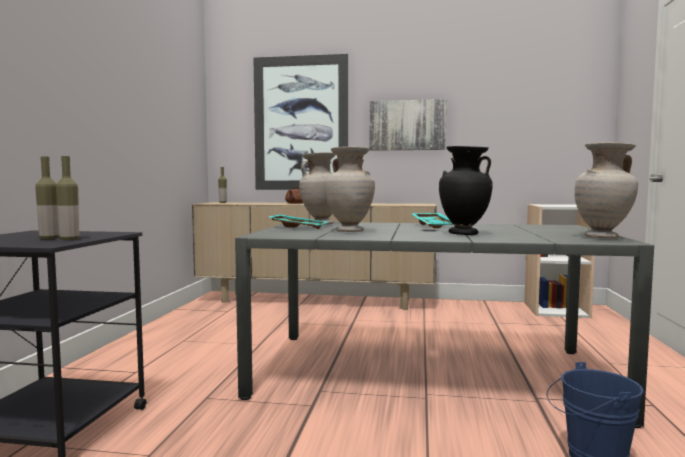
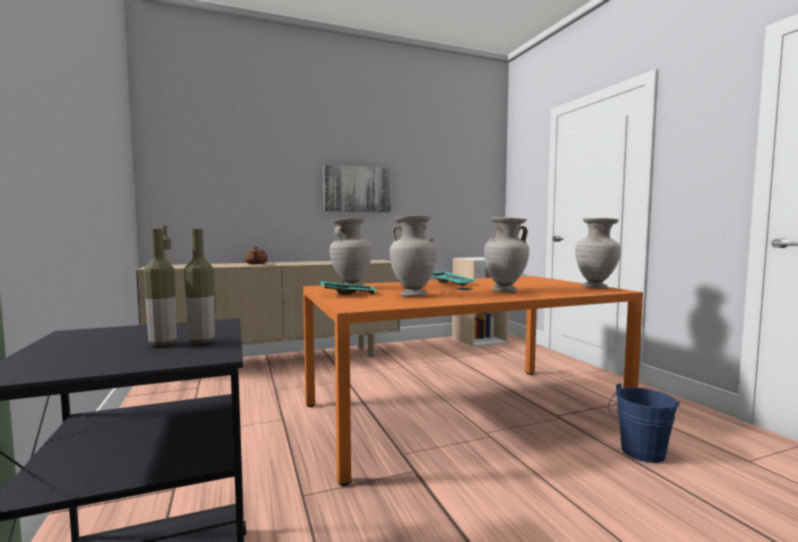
camera: 30 degrees left, 0 degrees up
(301, 123) = (252, 181): picture -> none
(427, 373) = (462, 413): grey dining table -> orange dining table
(463, 234) = (505, 291): black vase -> beige vase

